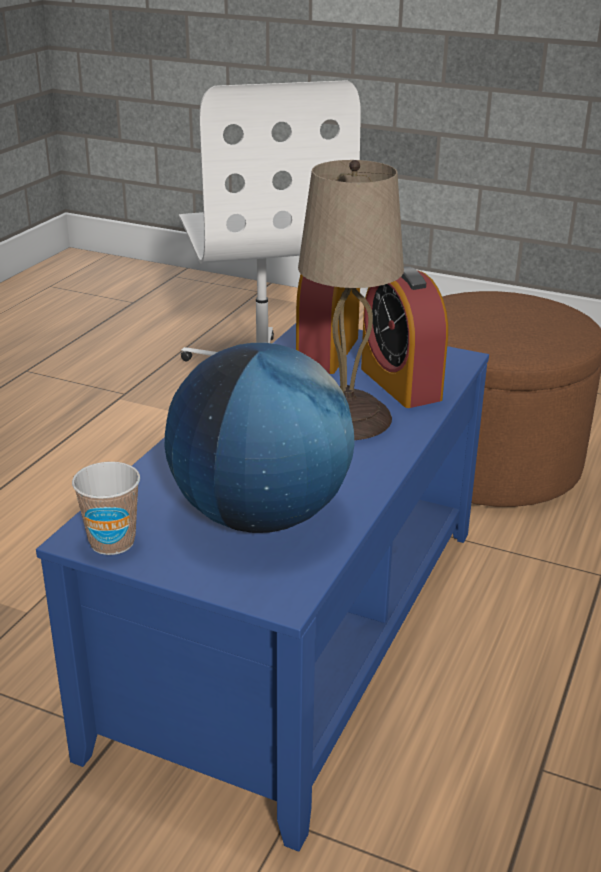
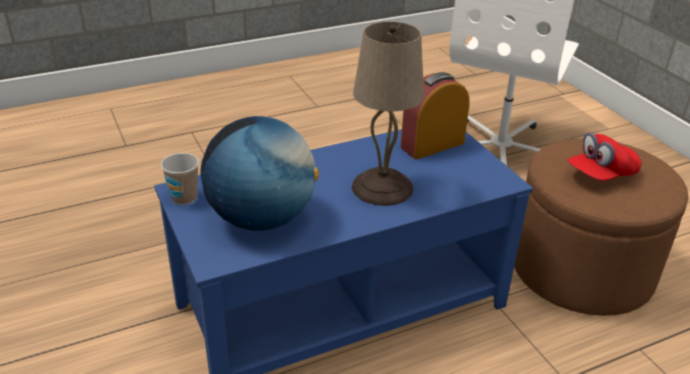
camera: 40 degrees right, 5 degrees up
(400, 383) = (444, 182): alarm clock -> none
(504, 325) = (600, 175): none -> red cap

